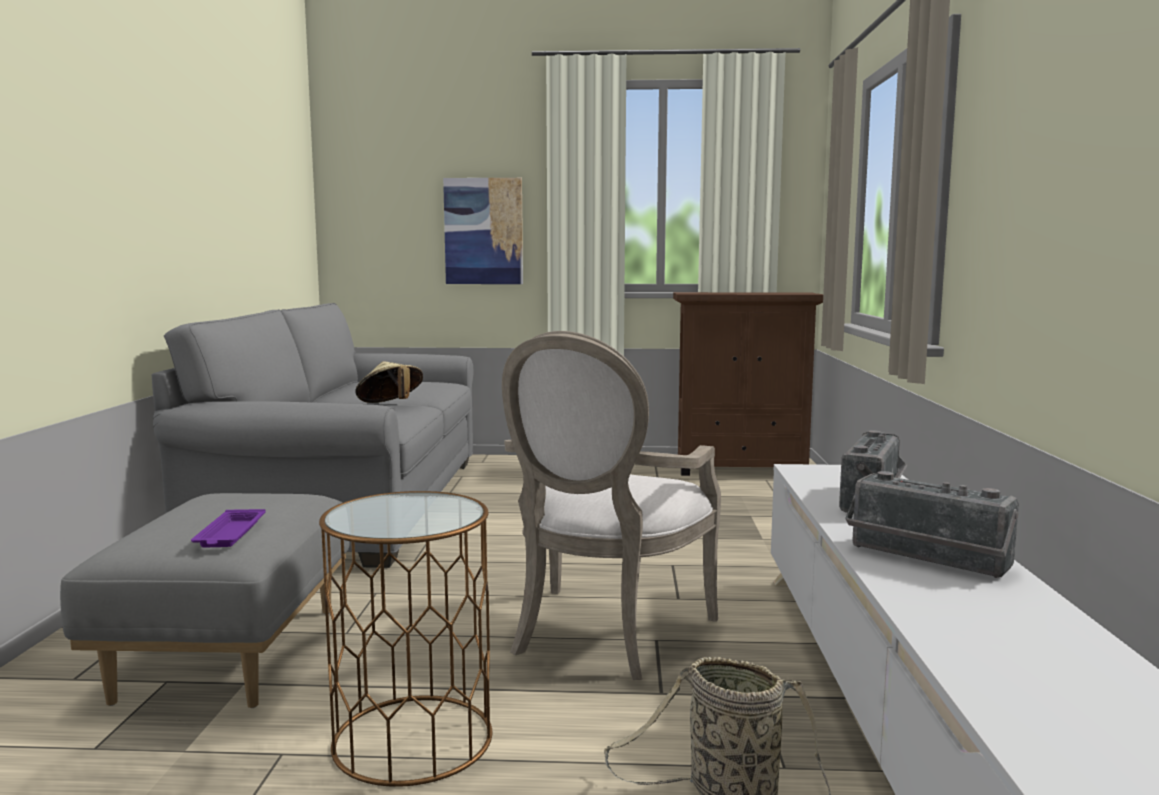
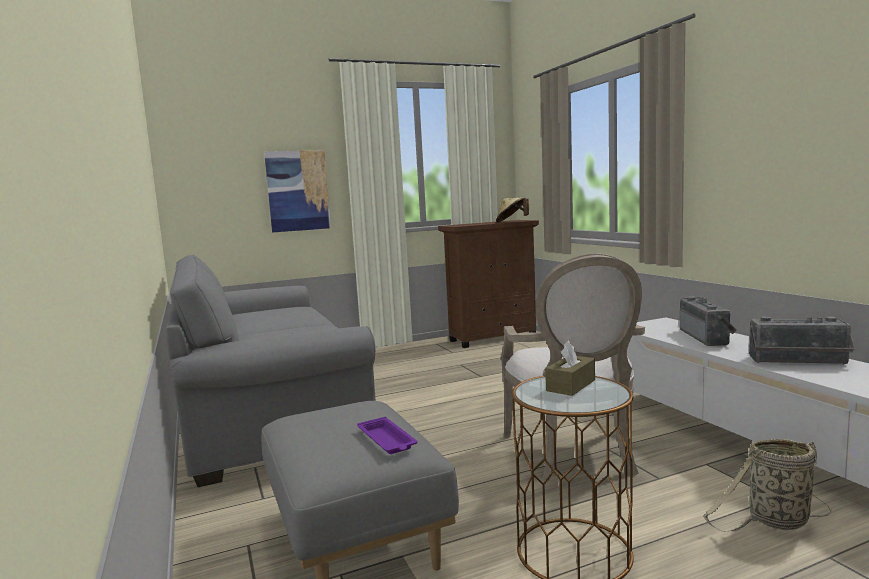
camera: 25 degrees left, 0 degrees up
(390, 405) = (307, 328): beige hat -> beige hat (511, 221)
(422, 506) = (571, 385): none -> brown tissue box

